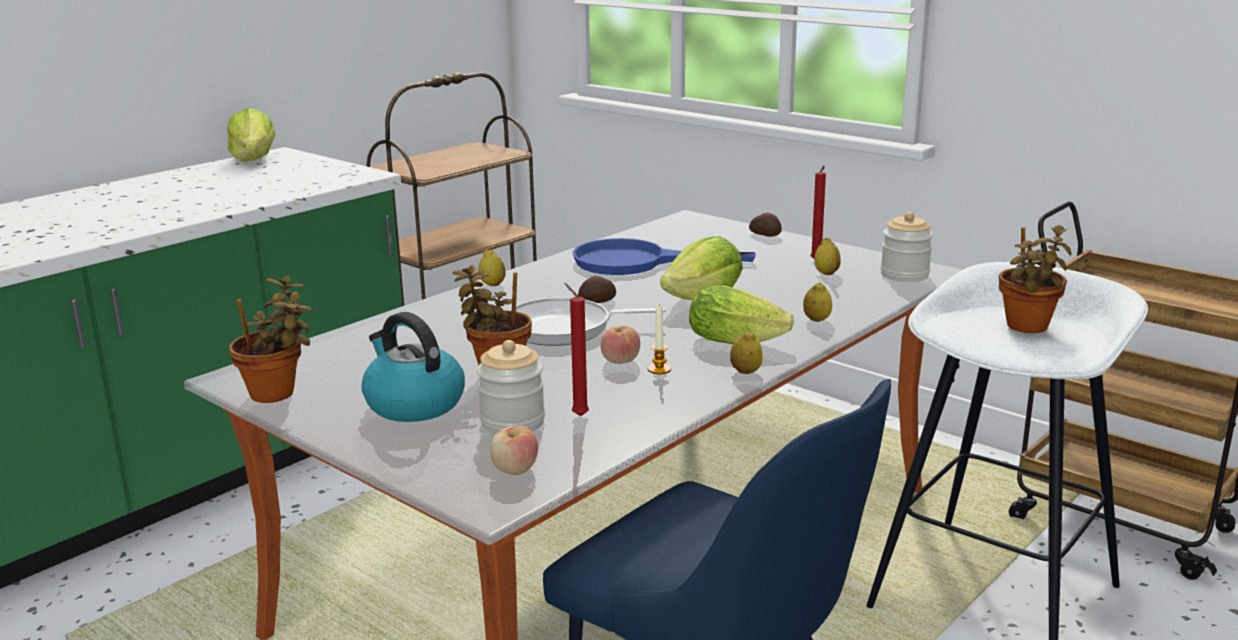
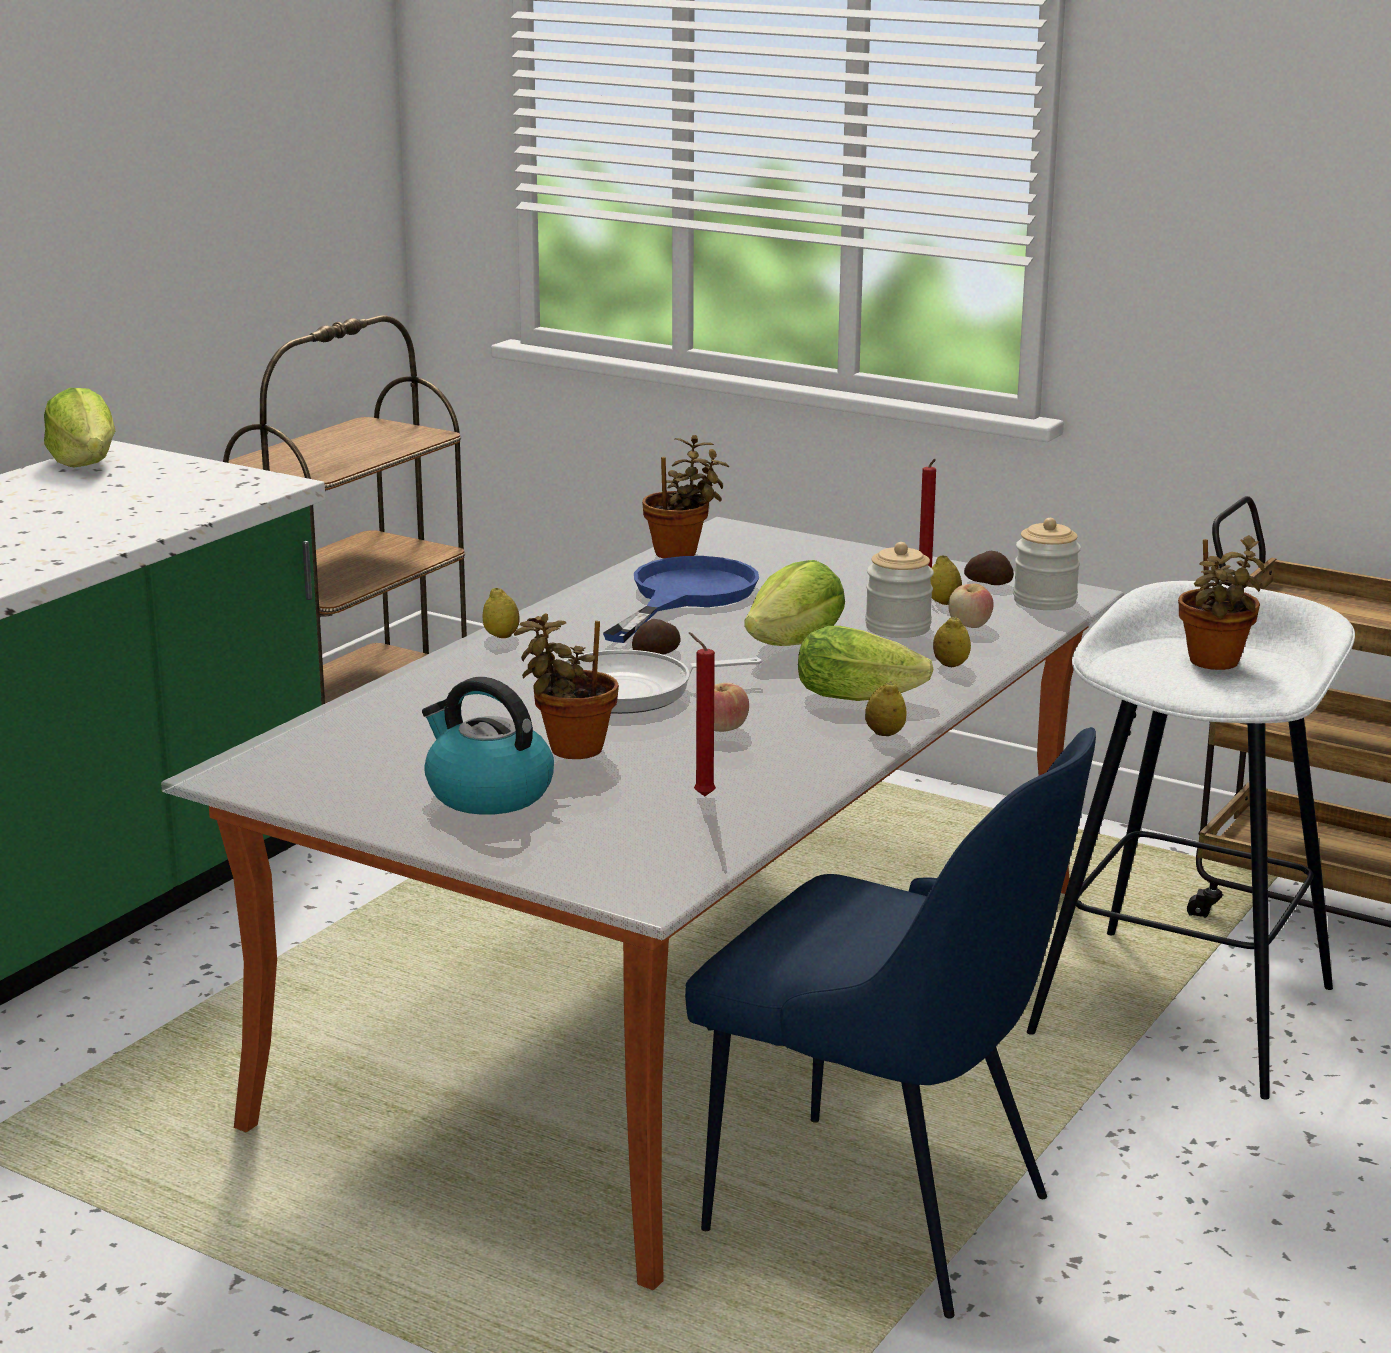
camera: 10 degrees left, 0 degrees up
(277, 394) = (302, 791): potted plant -> potted plant (681, 553)
(512, 422) = (624, 807): jar -> jar (898, 628)
(515, 470) = (656, 860): apple -> apple (969, 625)
(637, 262) = (684, 596): blue frying pan -> blue frying pan turned 120 degrees clockwise
(659, 369) = (776, 736): candle -> none
(765, 235) = (843, 550): potato -> potato (989, 582)

